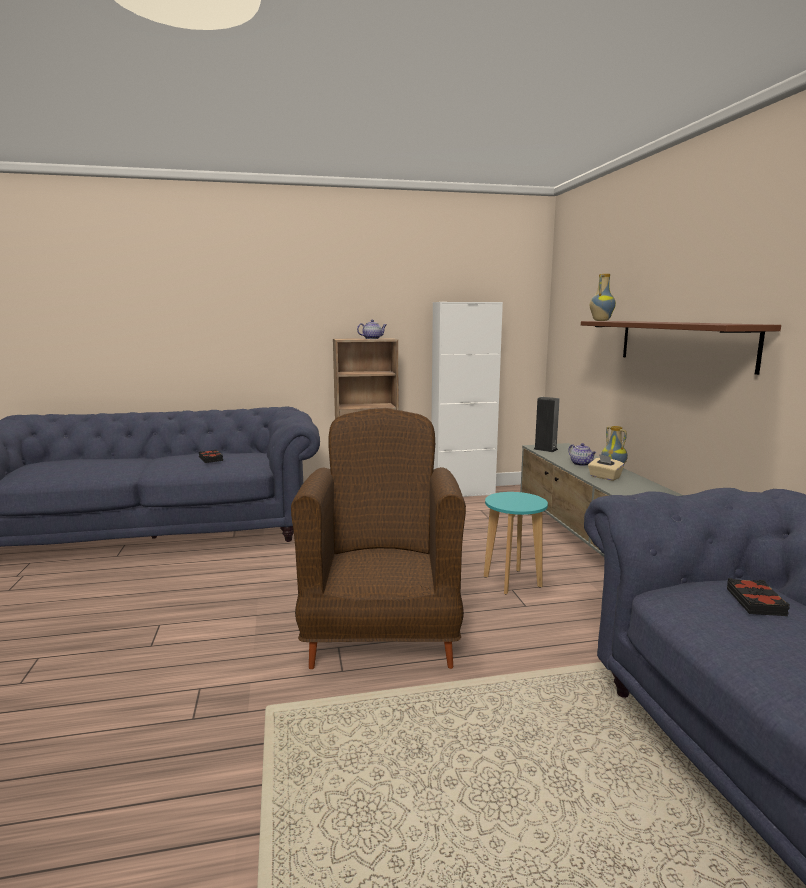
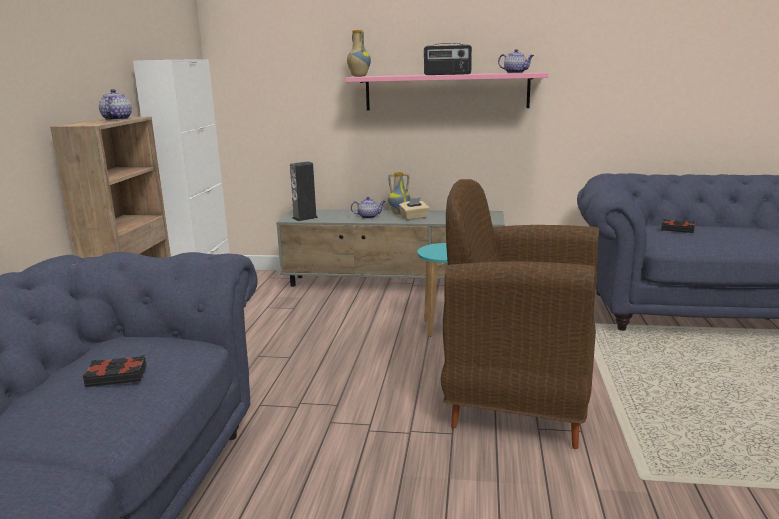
camera: 70 degrees left, 5 degrees up
(655, 322) = (447, 74): none -> radio
(682, 343) = (446, 91): brown shelf -> pink shelf
(713, 323) = (515, 73): none -> teapot

